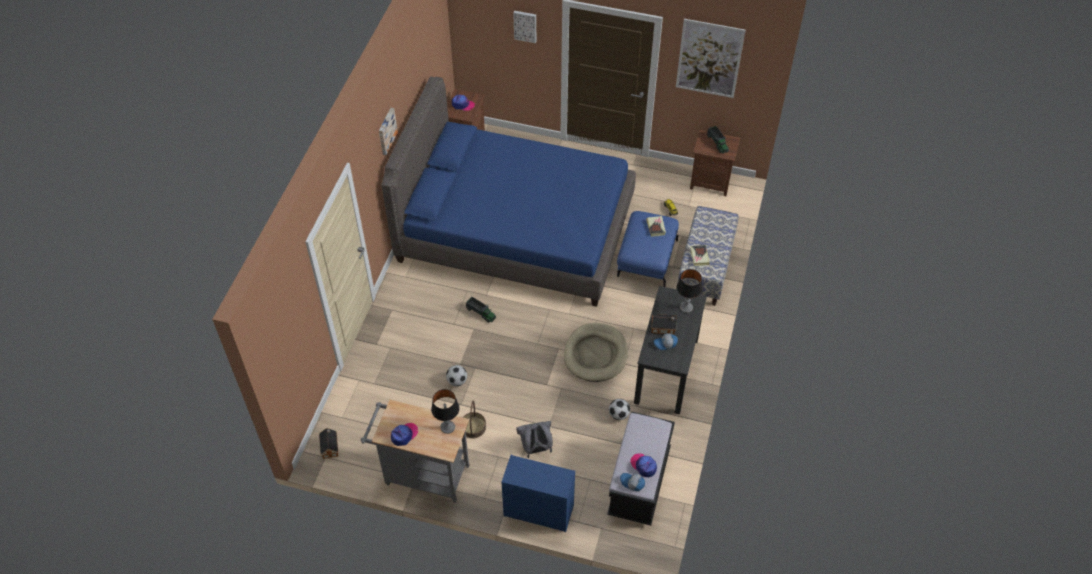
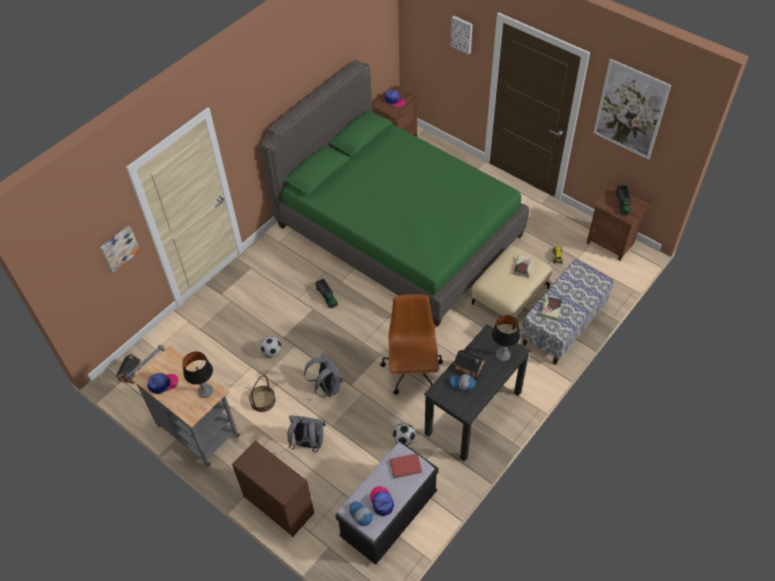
camera: 25 degrees right, 0 degrees up
(386, 131) = (278, 94): picture -> picture (119, 248)
(516, 230) = (399, 231): blue bed -> green bed
(526, 395) = (327, 388): none -> grey backpack
(537, 510) = (278, 504): blue dresser -> brown dresser
(595, 354) = (412, 372): beige dog bed -> brown office chair
(646, 258) = (509, 295): blue ottoman -> beige ottoman
(647, 429) = (405, 465): none -> red book

